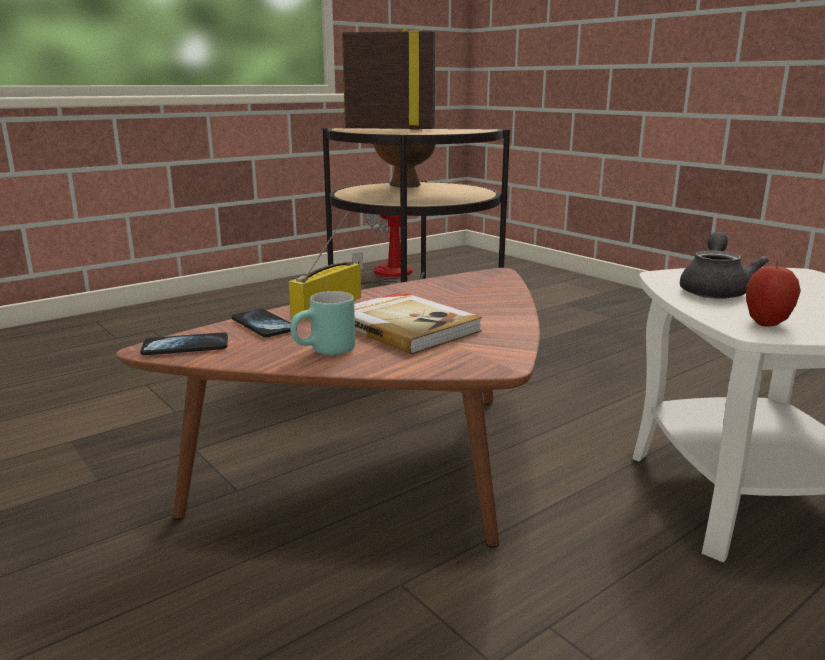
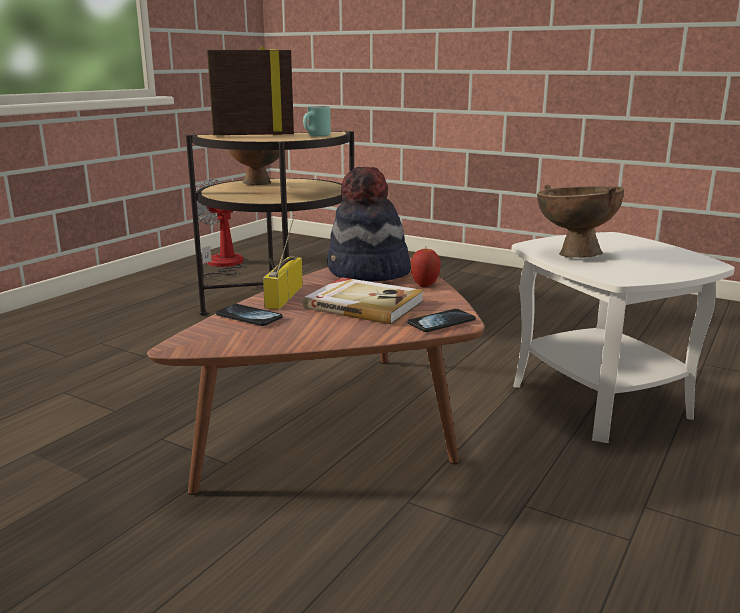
camera: 20 degrees left, 0 degrees up
(185, 346) = (204, 341): phone -> phone (441, 322)
(326, 352) = (325, 331): turquoise mug -> turquoise mug (317, 136)
(450, 291) = (368, 273): none -> hat
(714, 290) = (572, 253): grey teapot -> brown bowl
(767, 324) = (624, 273): apple -> apple (425, 285)

